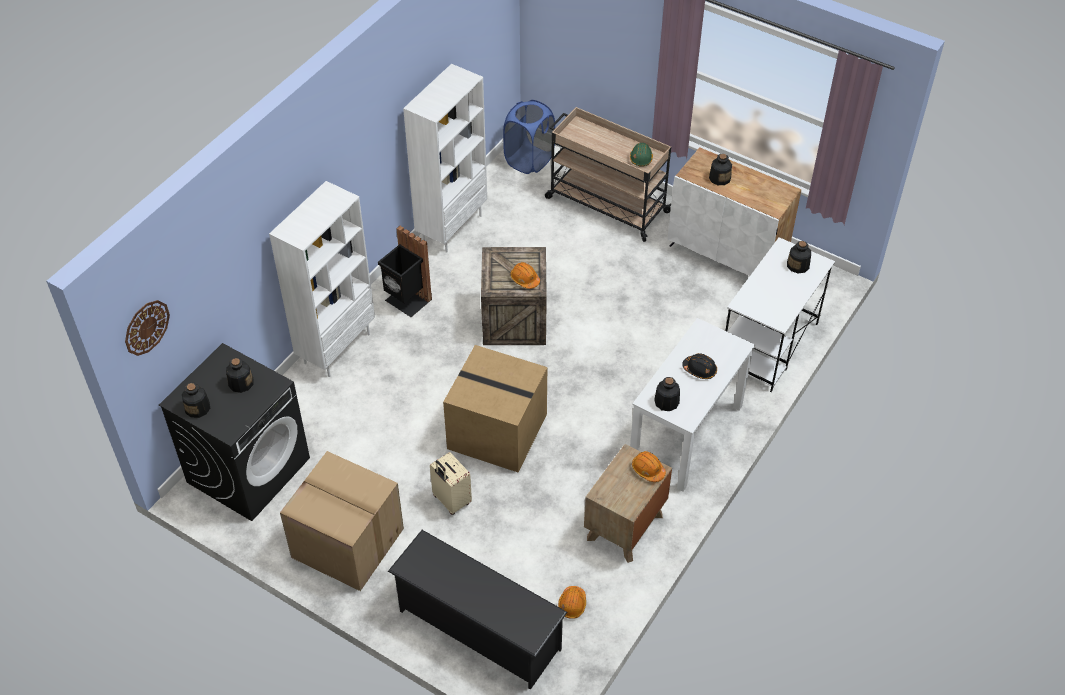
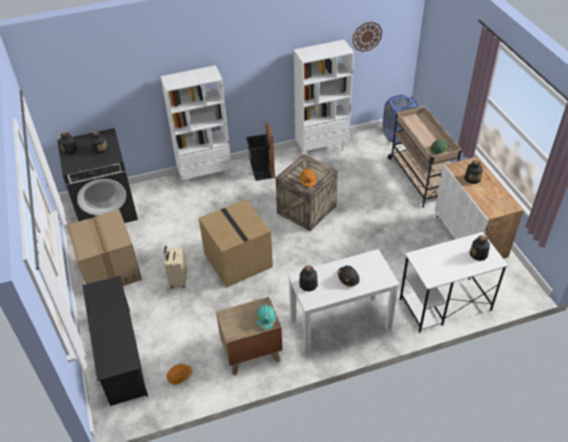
camera: 40 degrees right, 5 degrees down
(146, 327) = (52, 87): wall clock -> wall clock (367, 36)
(648, 470) = (266, 319): orange hard hat -> turquoise hard hat

